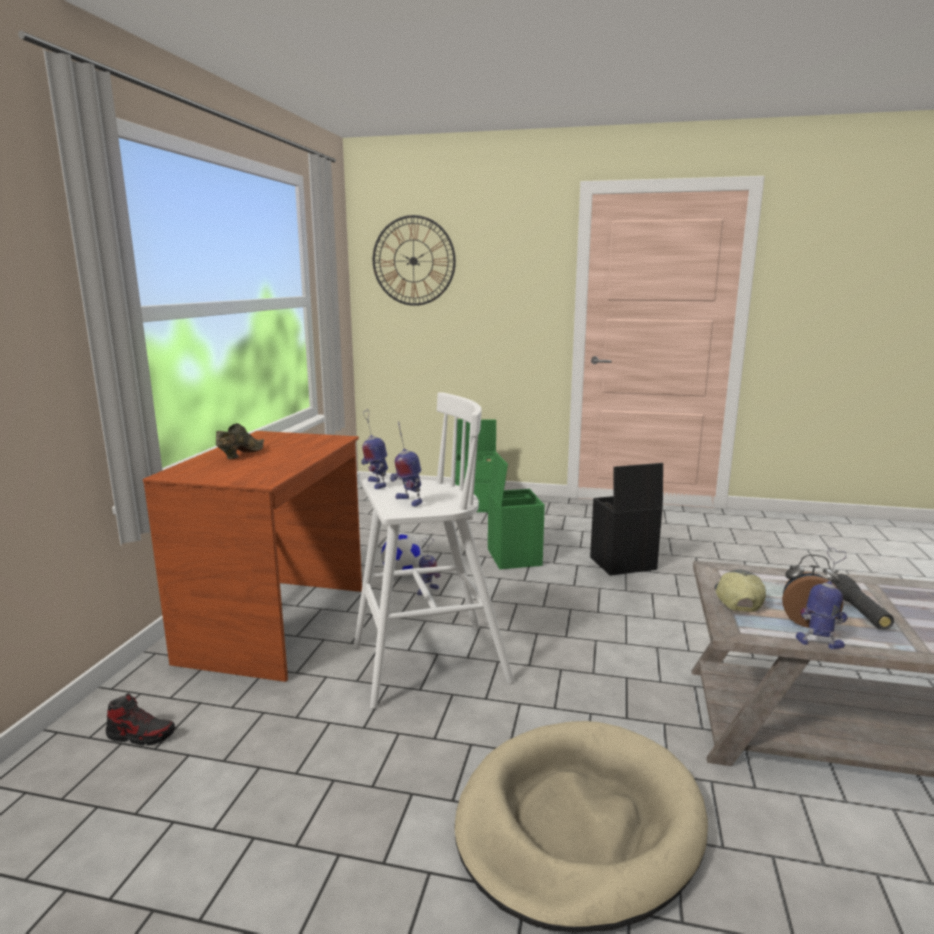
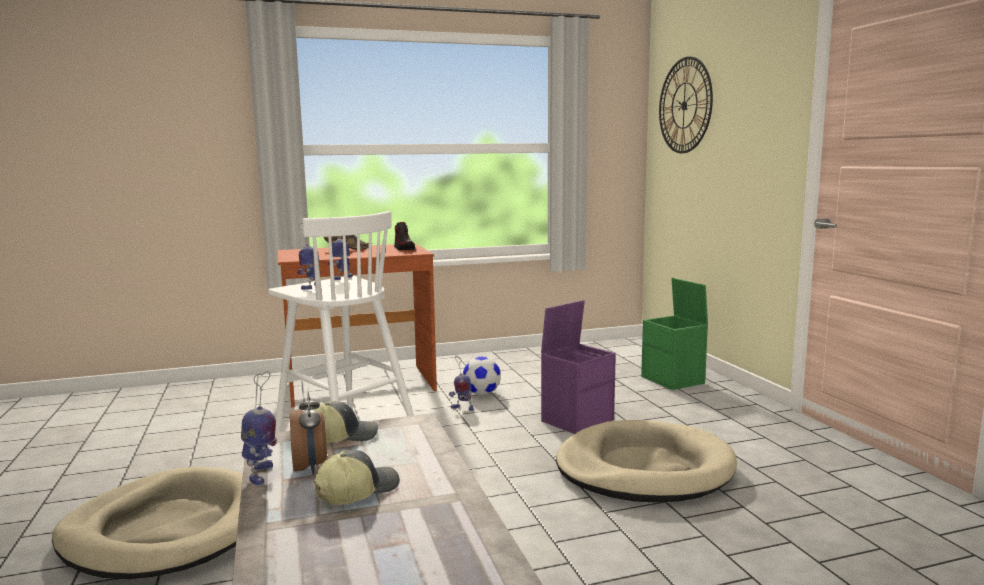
camera: 60 degrees right, 5 degrees down
(141, 735) = (217, 396): shoe -> shoe (404, 249)
(513, 557) = (577, 420): green storage box -> purple storage box
(622, 564) = (644, 469): black storage box -> beige dog bed
(858, 611) = (357, 491): black flashlight -> cap

